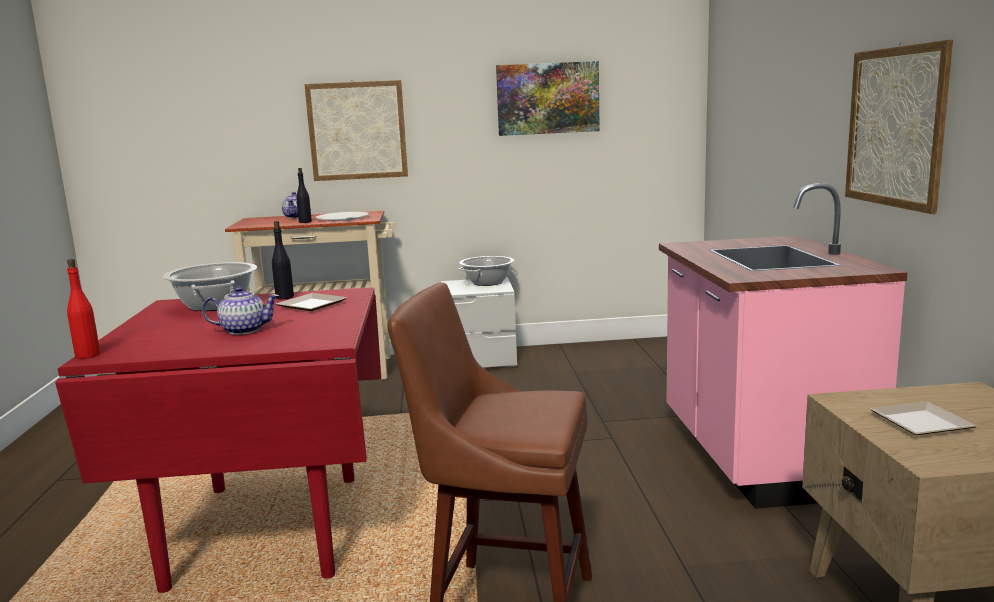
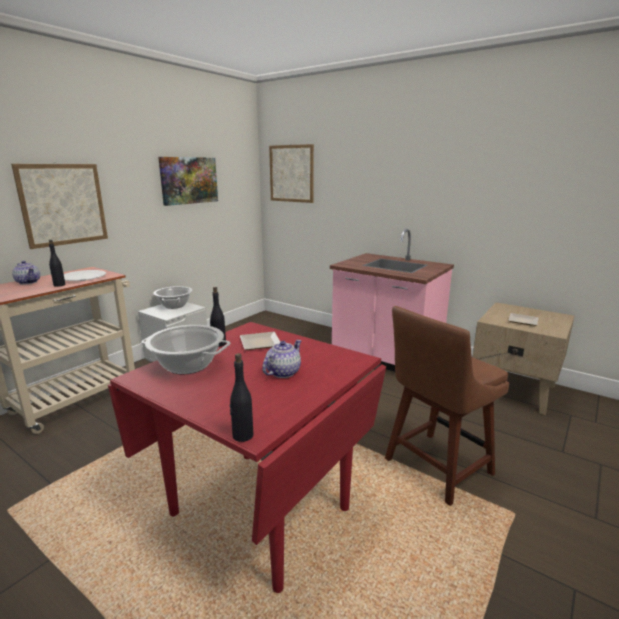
camera: 50 degrees left, 5 degrees up
(87, 355) = (242, 435): red bottle -> black bottle
(895, 125) = (436, 202): picture -> picture (291, 173)

